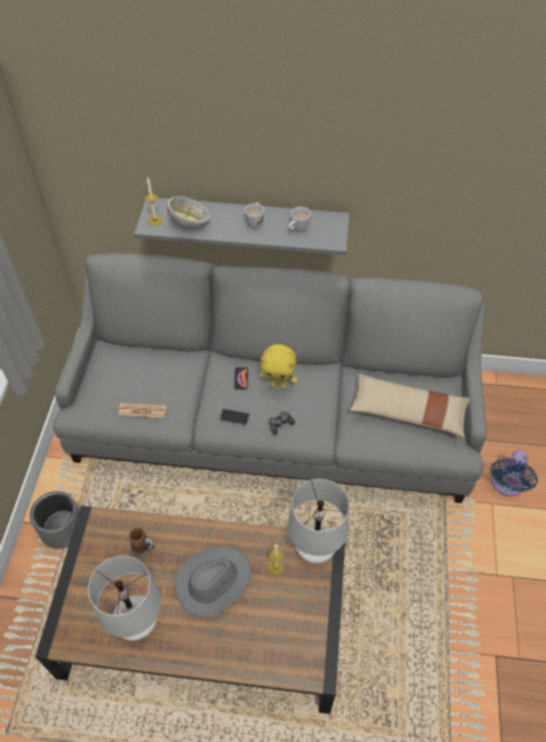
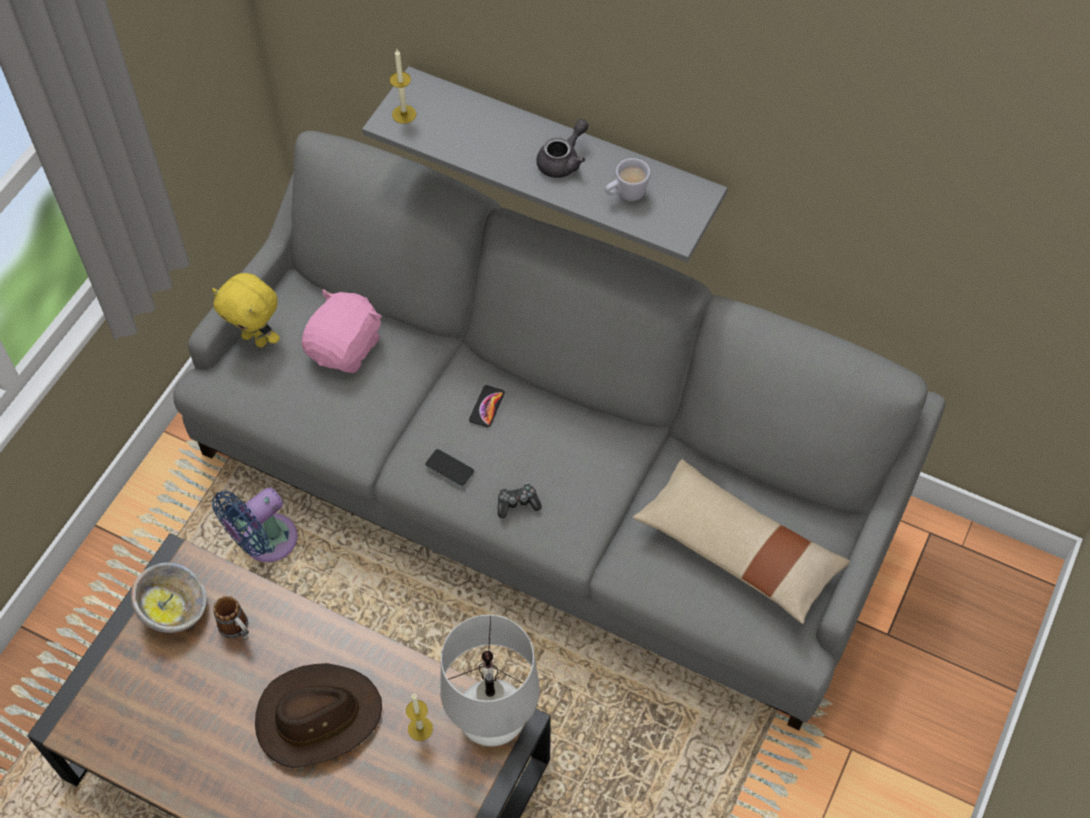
camera: 20 degrees right, 5 degrees up
(63, 529) = (149, 556): grey planter -> none
(137, 622) = (185, 738): white table lamp -> none
(142, 410) = (312, 412): newspaper -> none
(148, 371) = (345, 347): none -> pink plush toy
(189, 224) = (456, 135): bowl -> bowl (174, 609)
(213, 581) = (318, 717): grey hat -> brown hat
(255, 221) = (563, 161): white mug -> grey teapot
(278, 384) = (542, 436): yellow plush toy -> yellow plush toy (256, 339)
(506, 485) = (891, 726): blue fan -> blue fan (264, 542)

